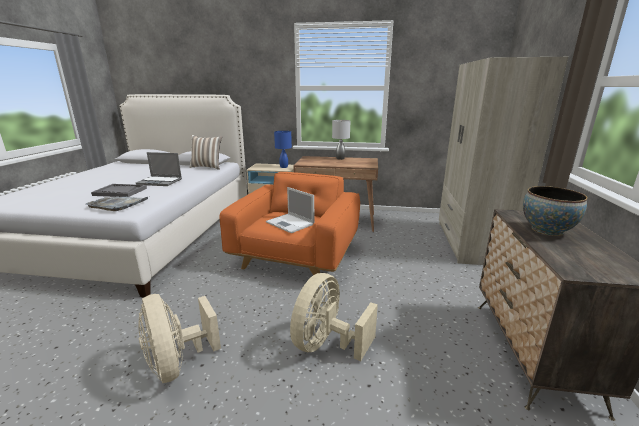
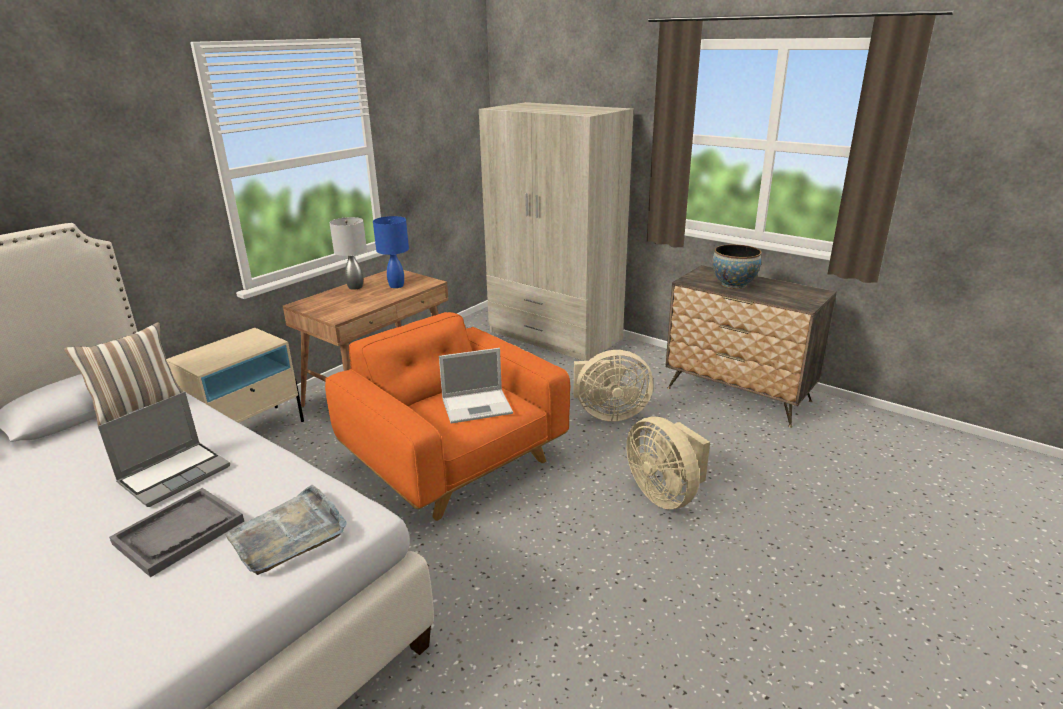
camera: 60 degrees left, 5 degrees up
(177, 363) = (629, 622): beige fan -> beige fan (608, 414)
(284, 167) = (251, 340): blue table lamp -> blue table lamp (396, 285)

